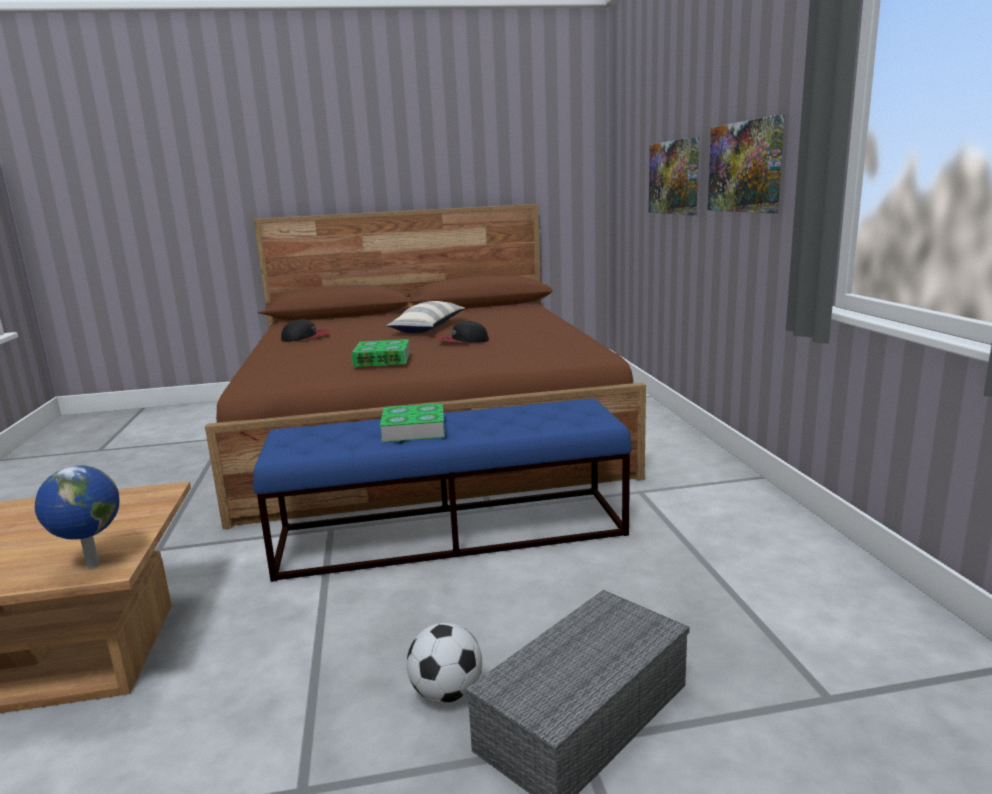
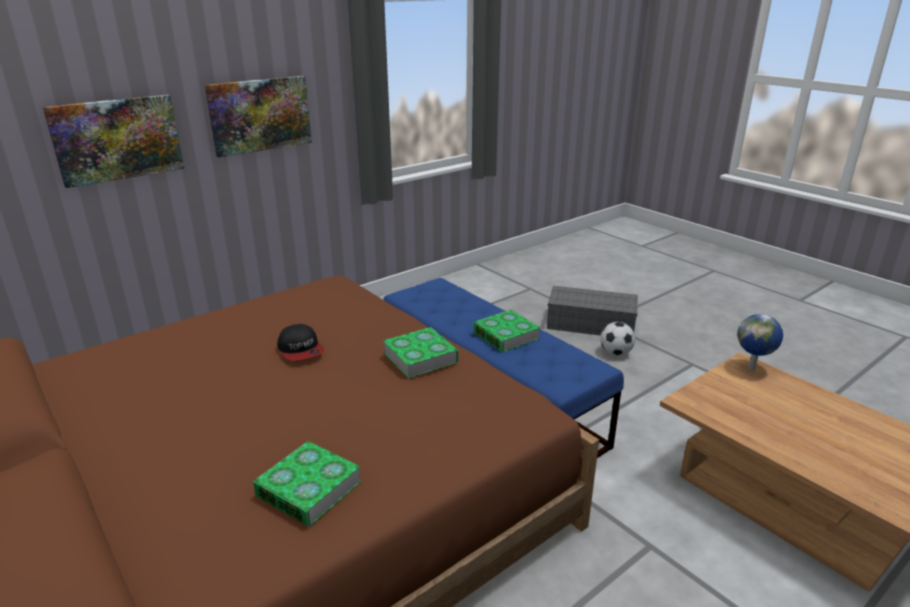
camera: 120 degrees left, 10 degrees up
(306, 337) = (309, 489): cap -> book
(428, 328) = (223, 398): pillow -> none

